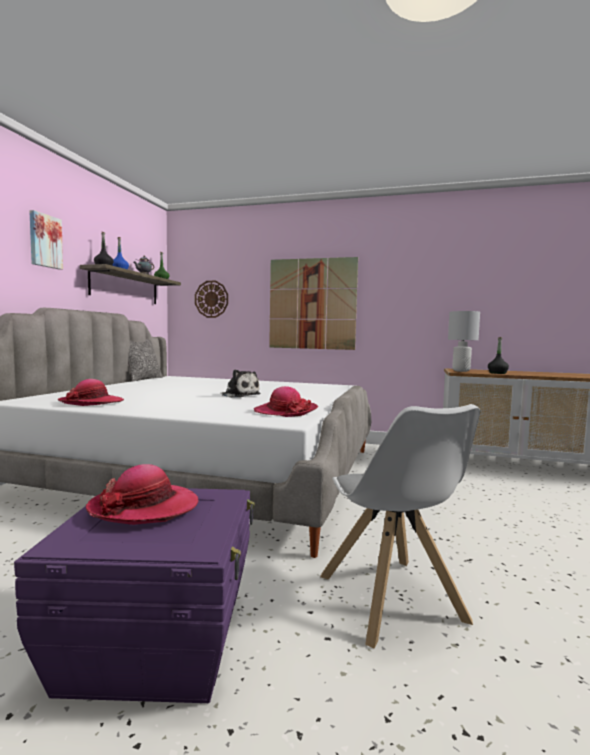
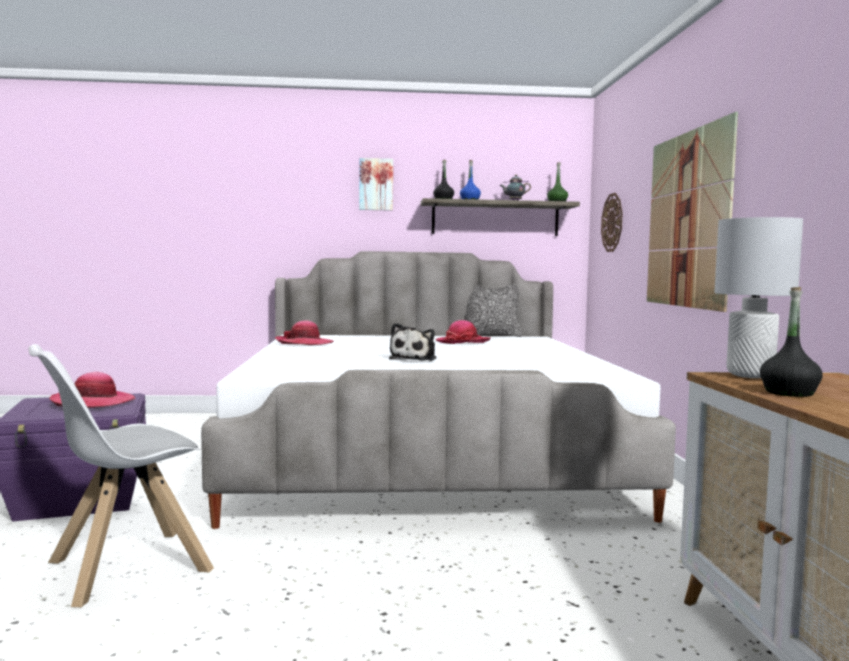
camera: 70 degrees right, 0 degrees up
(285, 411) = (312, 373): hat -> hat (463, 342)

